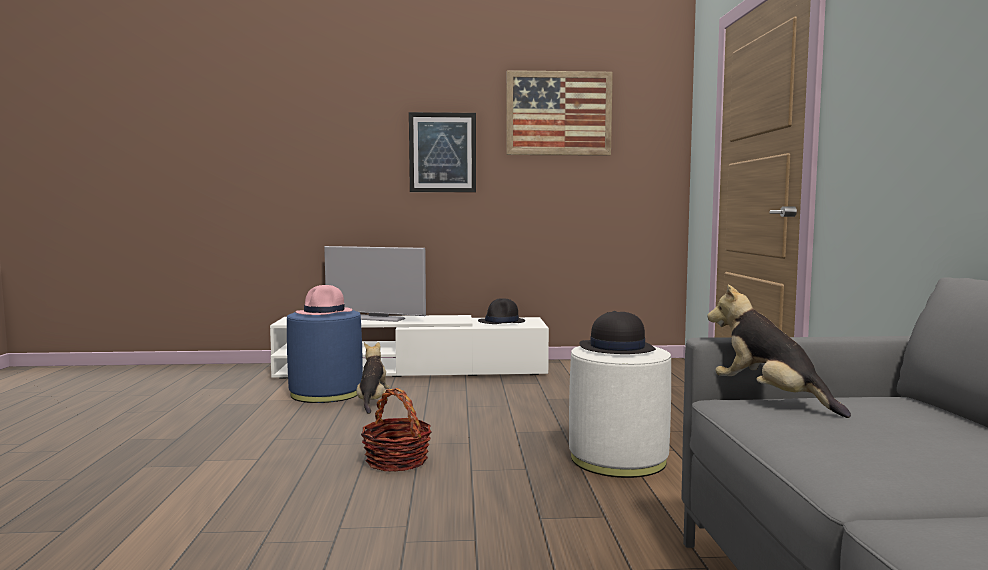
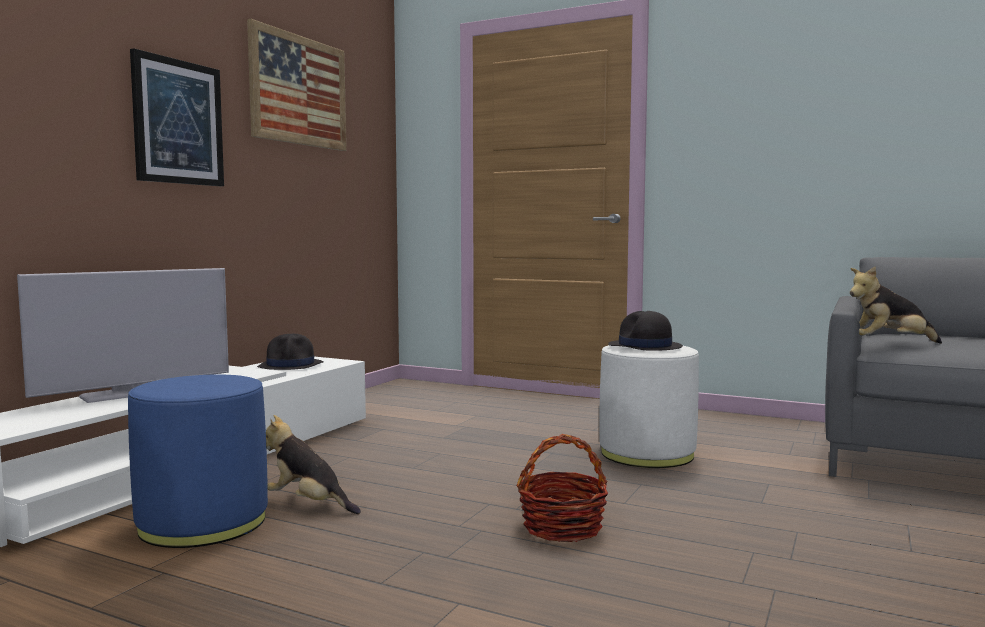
camera: 60 degrees left, 0 degrees up
(324, 312) = (199, 383): pink hat -> none

